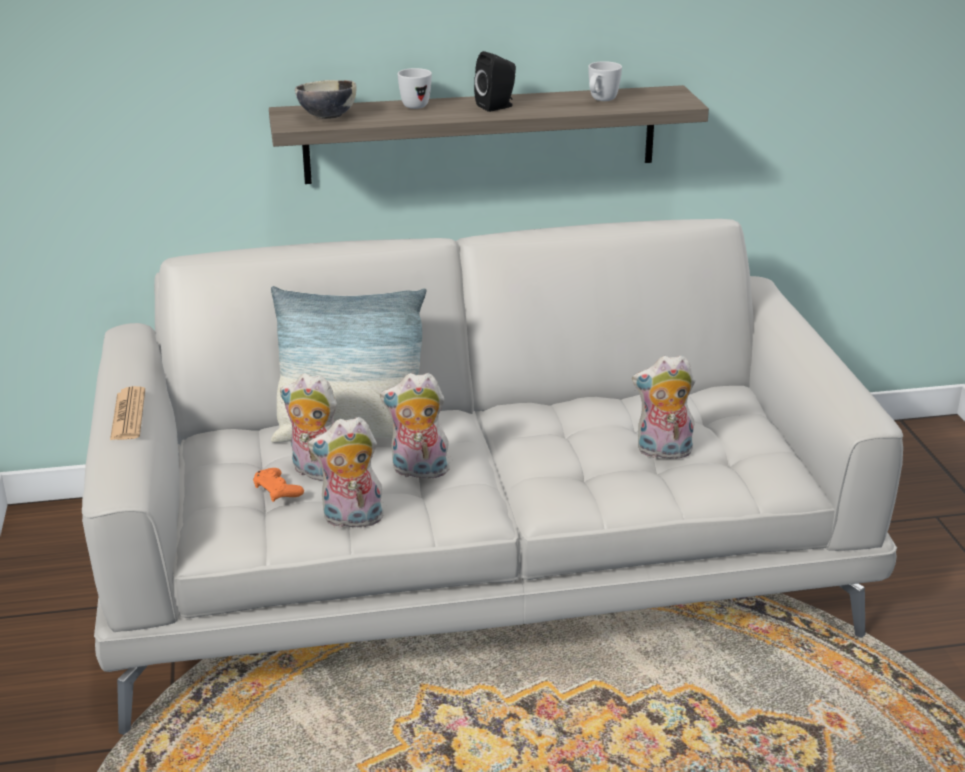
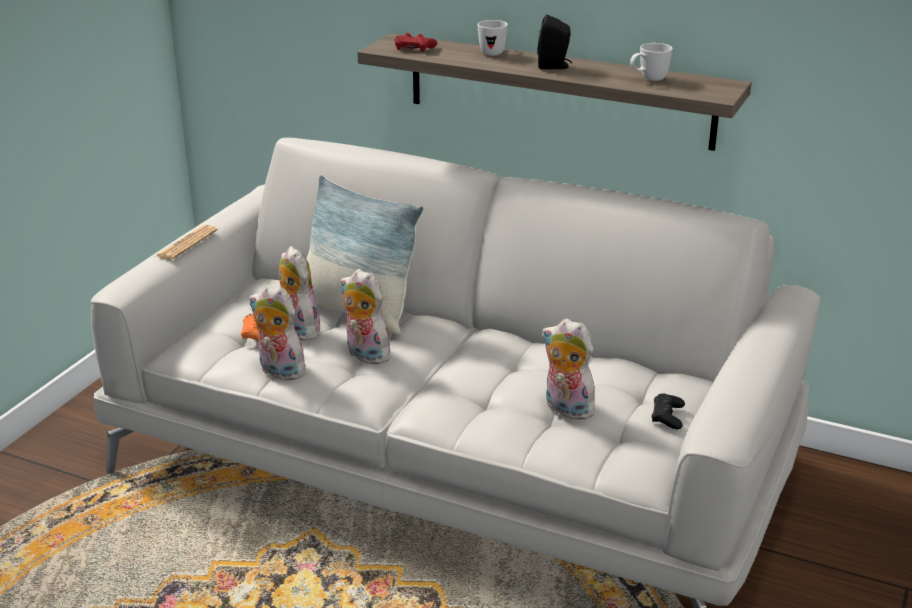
camera: 35 degrees right, 0 degrees up
(327, 117) = (414, 48): bowl -> red game controller
(752, 426) = (667, 416): none -> black game controller

